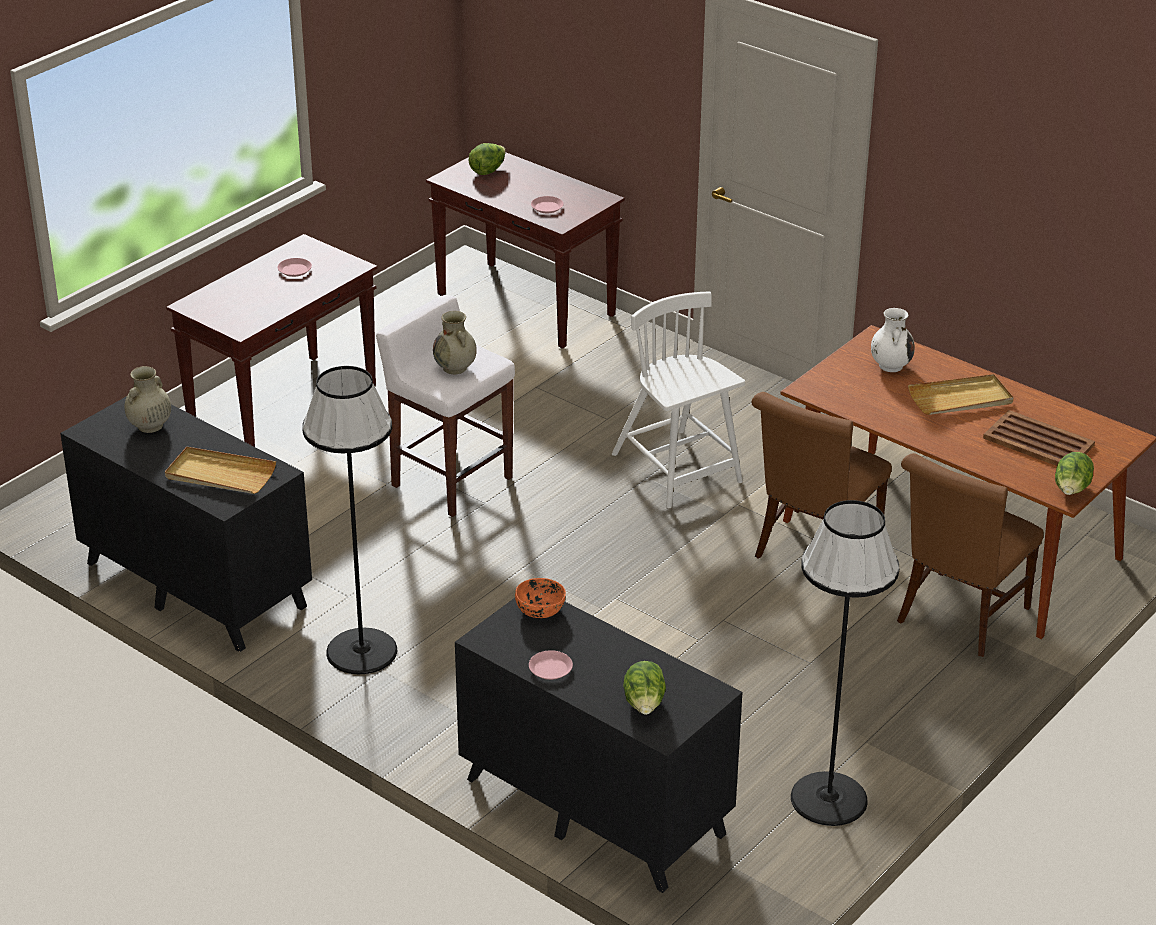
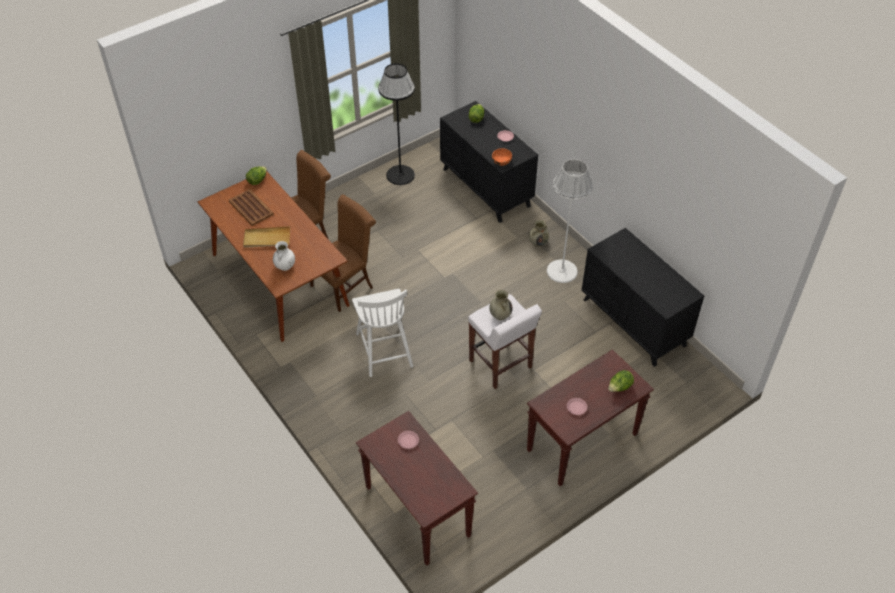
camera: 165 degrees left, 15 degrees up
(149, 426) = (660, 291): beige vase -> beige vase (538, 242)
(220, 474) = (626, 254): beige tray -> none
(361, 651) = (562, 271): black floor lamp -> white floor lamp
(488, 170) = (433, 494): lettuce -> lettuce (619, 387)

